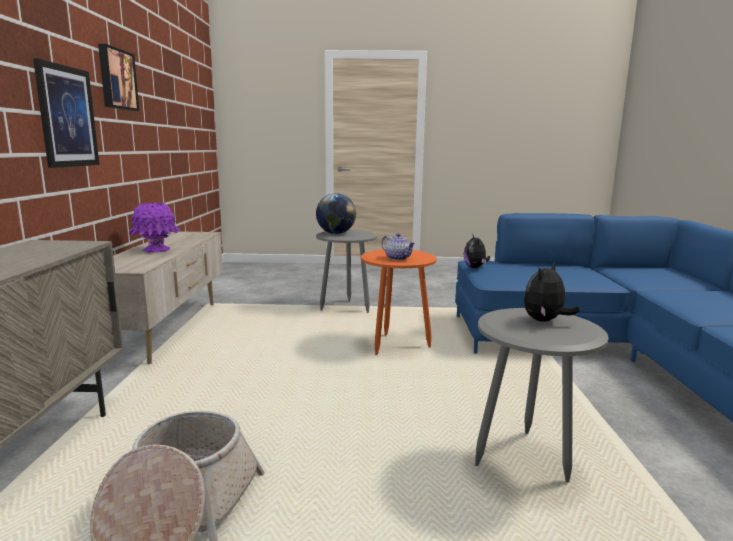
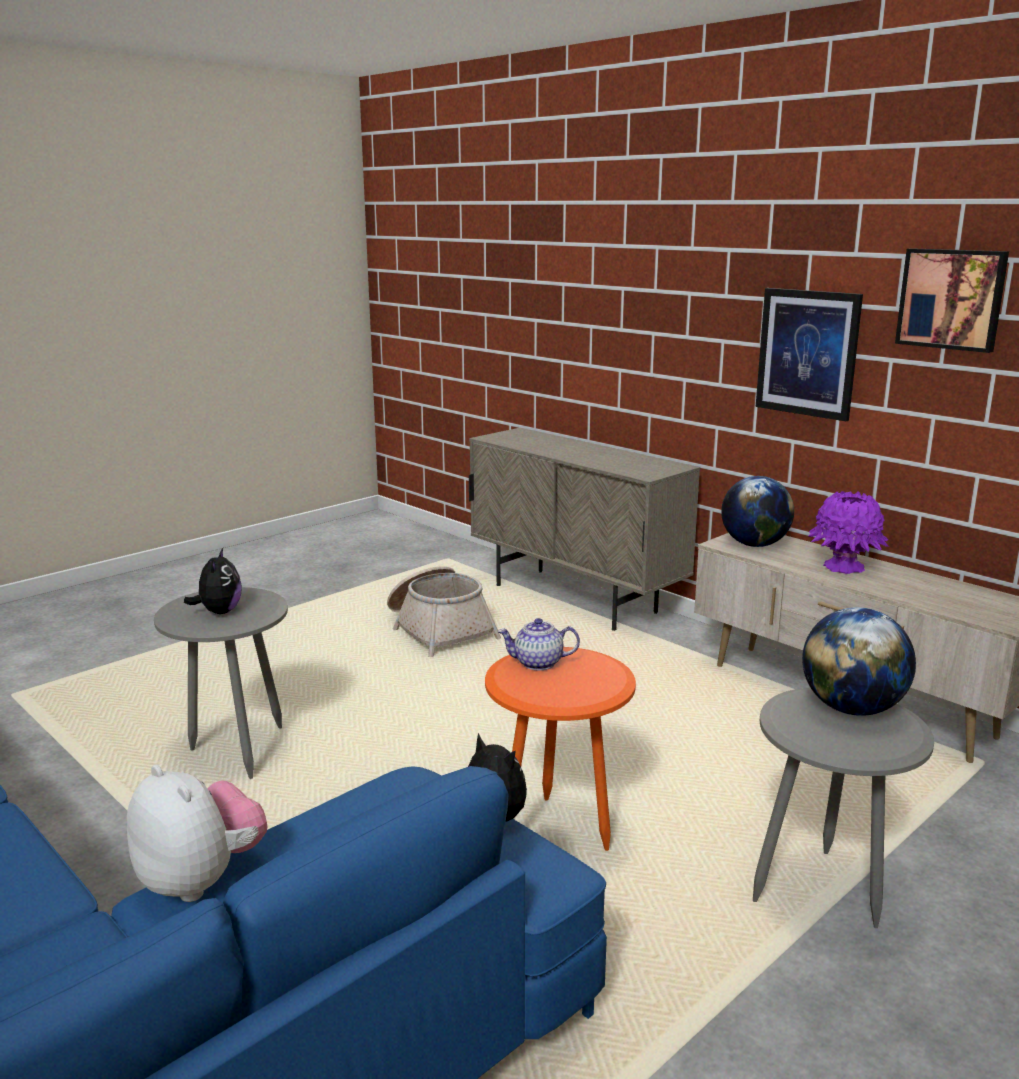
camera: 135 degrees right, 5 degrees up
(129, 264) = (754, 545): none -> globe
(593, 282) = (201, 880): none -> plush toy

